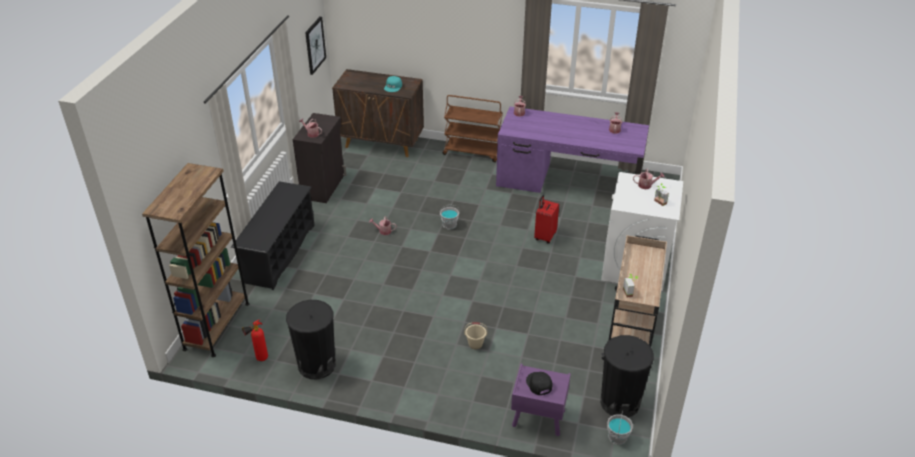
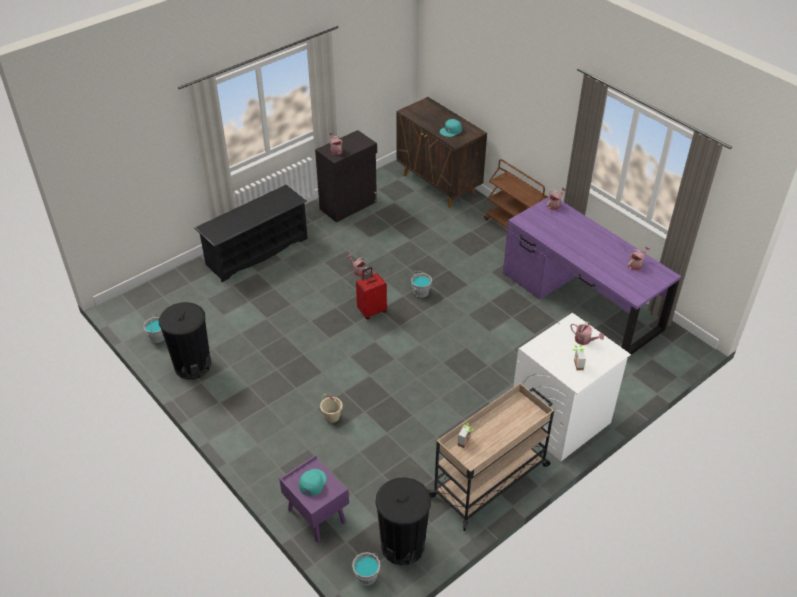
camera: 35 degrees right, 5 degrees up
(217, 326) = (154, 292): brown bookcase -> none
(259, 359) = (157, 337): fire extinguisher -> grey bucket
(315, 45) = (391, 63): picture -> none
(538, 384) = (312, 482): black cap -> turquoise cap
(544, 236) = (499, 346): red suitcase -> red suitcase (372, 311)

